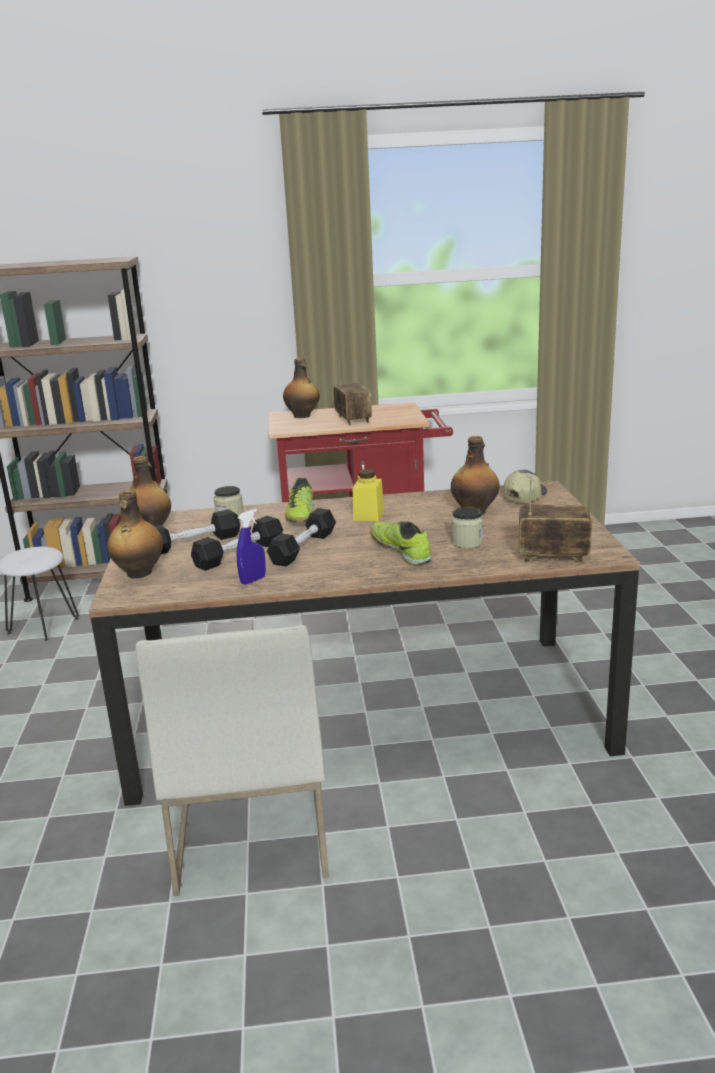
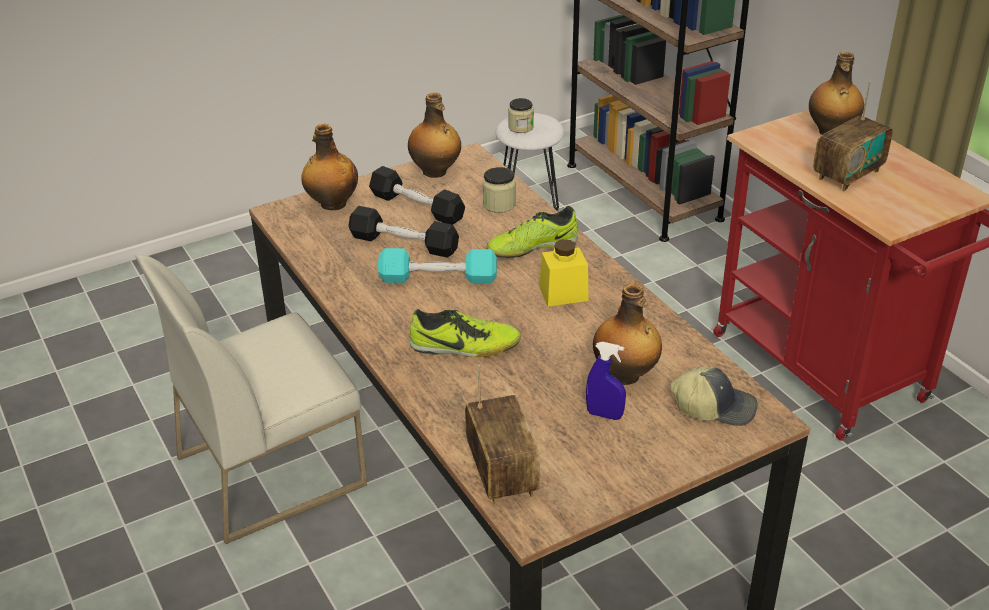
camera: 65 degrees right, 15 degrees up
(253, 580) = (342, 273): blue spray bottle -> blue spray bottle (604, 415)
(303, 548) = (438, 278): black dumbbell -> turquoise dumbbell
(401, 550) = (464, 347): shoe -> shoe turned 60 degrees clockwise
(467, 543) = (512, 392): jar -> jar (521, 127)

